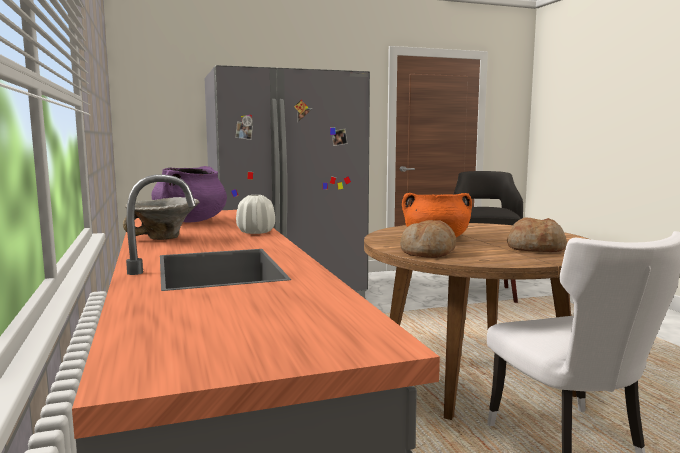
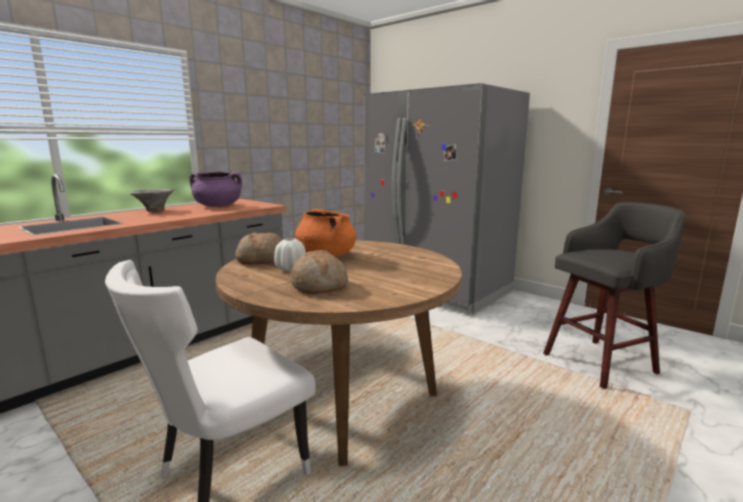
camera: 60 degrees right, 5 degrees up
(256, 232) = (181, 216): white vase -> white vase (291, 269)

